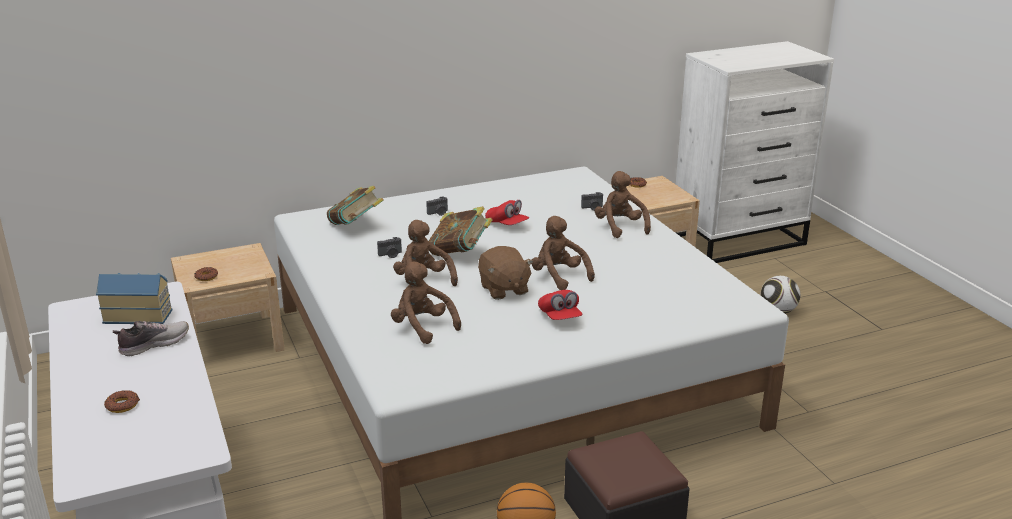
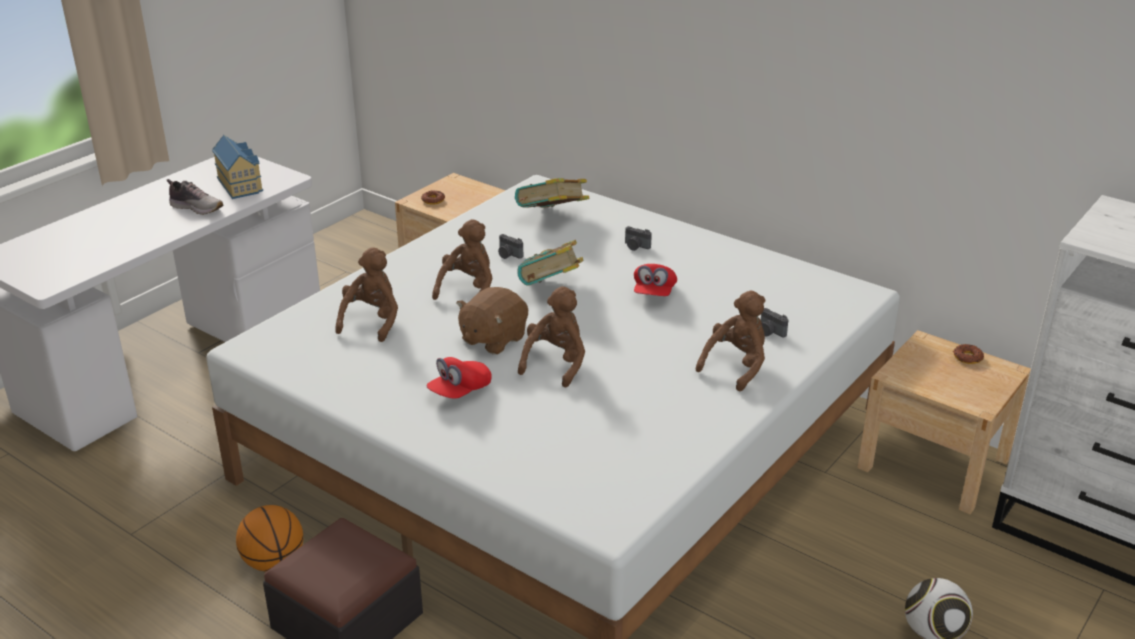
camera: 60 degrees right, 5 degrees up
(122, 405) = (99, 232): donut -> none

